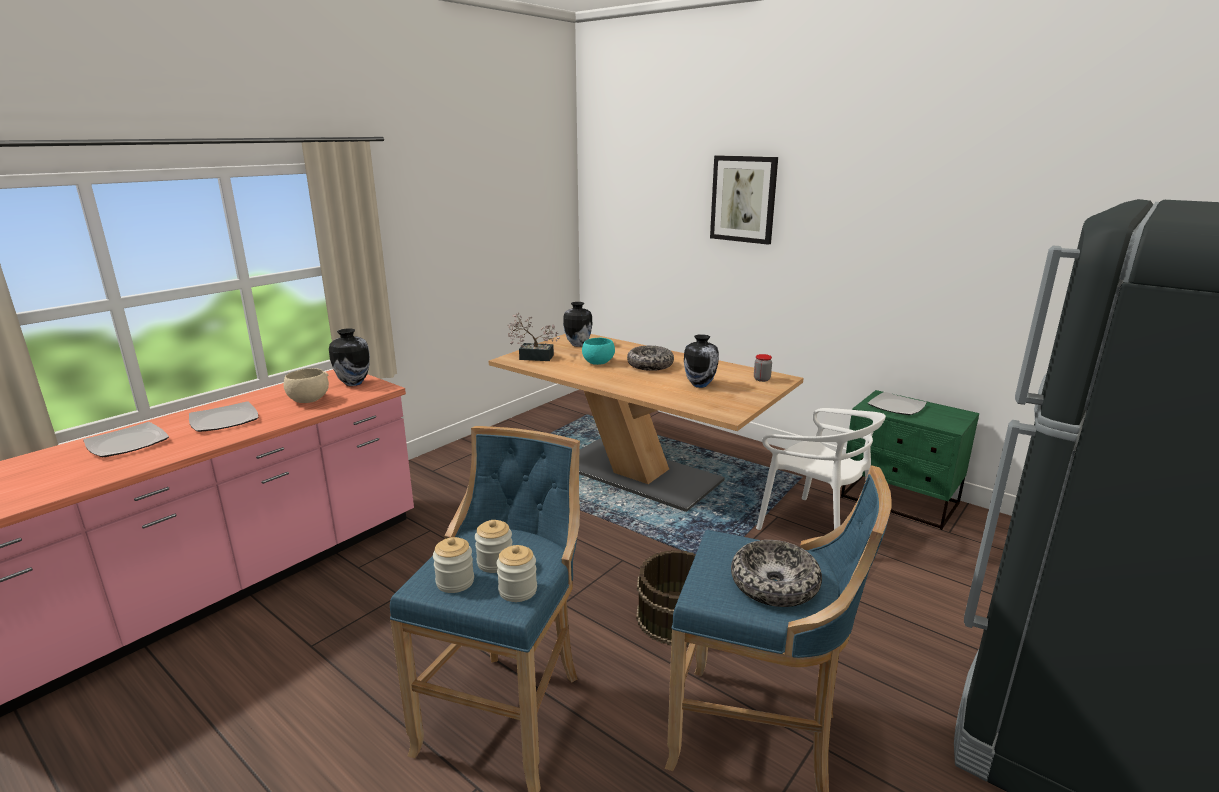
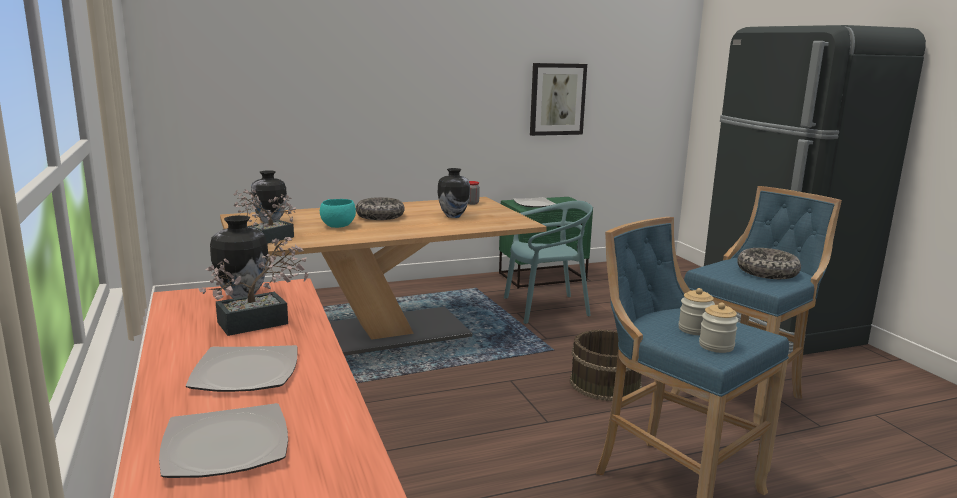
camera: 60 degrees left, 5 degrees down
(308, 400) = (261, 322): beige bowl -> potted plant
(518, 590) = (740, 330): jar -> none
(743, 199) = (364, 52): picture -> picture (557, 99)
(815, 528) = (545, 308): white chair -> turquoise chair

